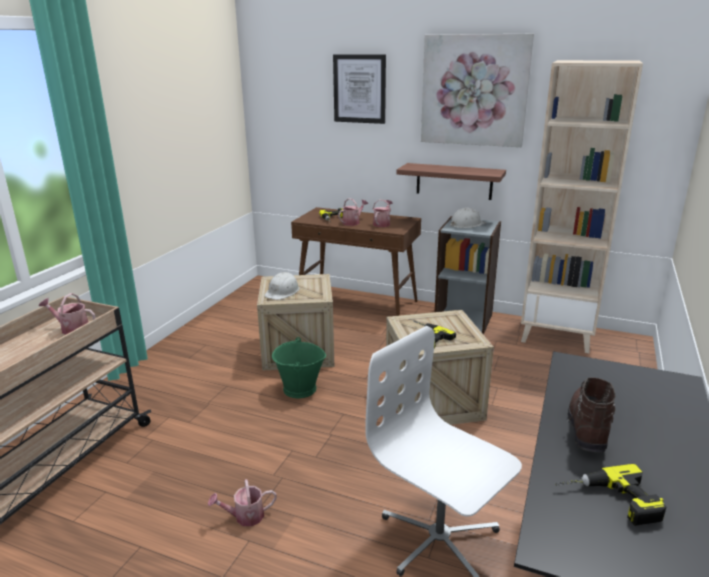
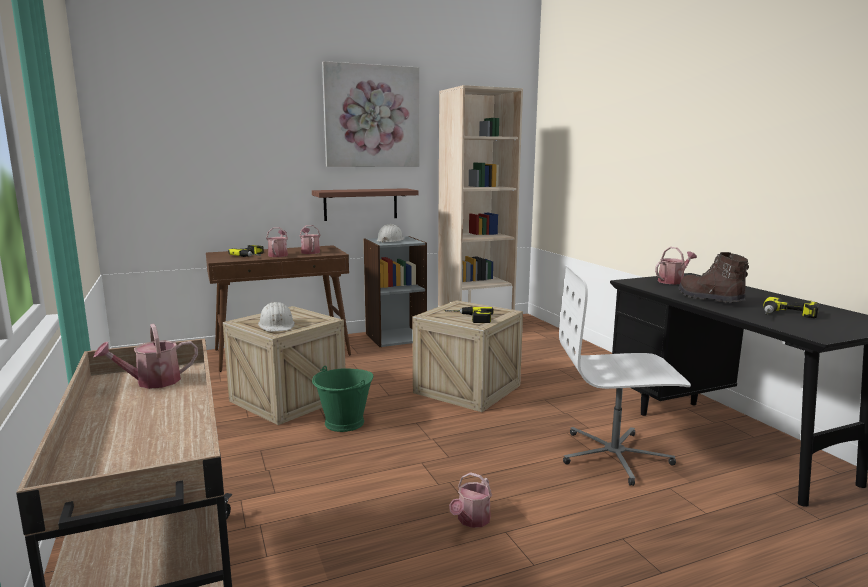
camera: 45 degrees left, 10 degrees down
(359, 89) = (252, 114): picture -> none
(627, 382) = (673, 281): none -> watering can

